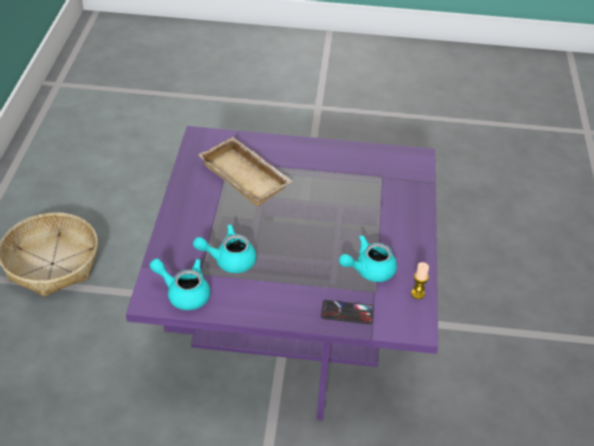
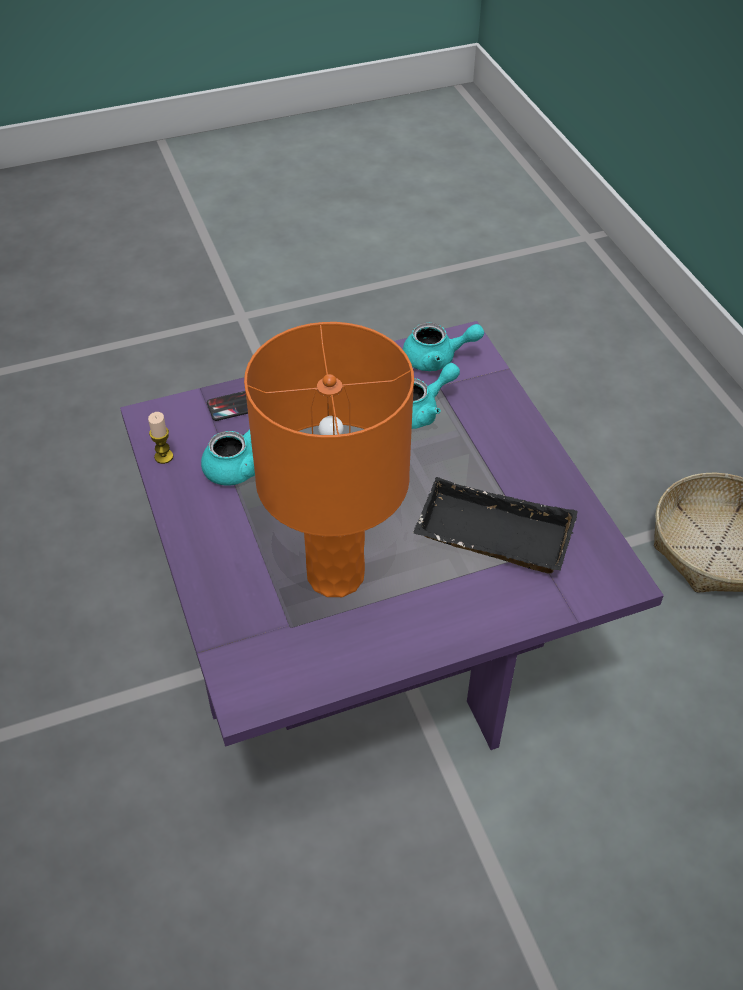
camera: 155 degrees right, 5 degrees up
(247, 176) = (490, 537): beige tray -> black tray
(344, 189) = (336, 575): none -> orange table lamp

